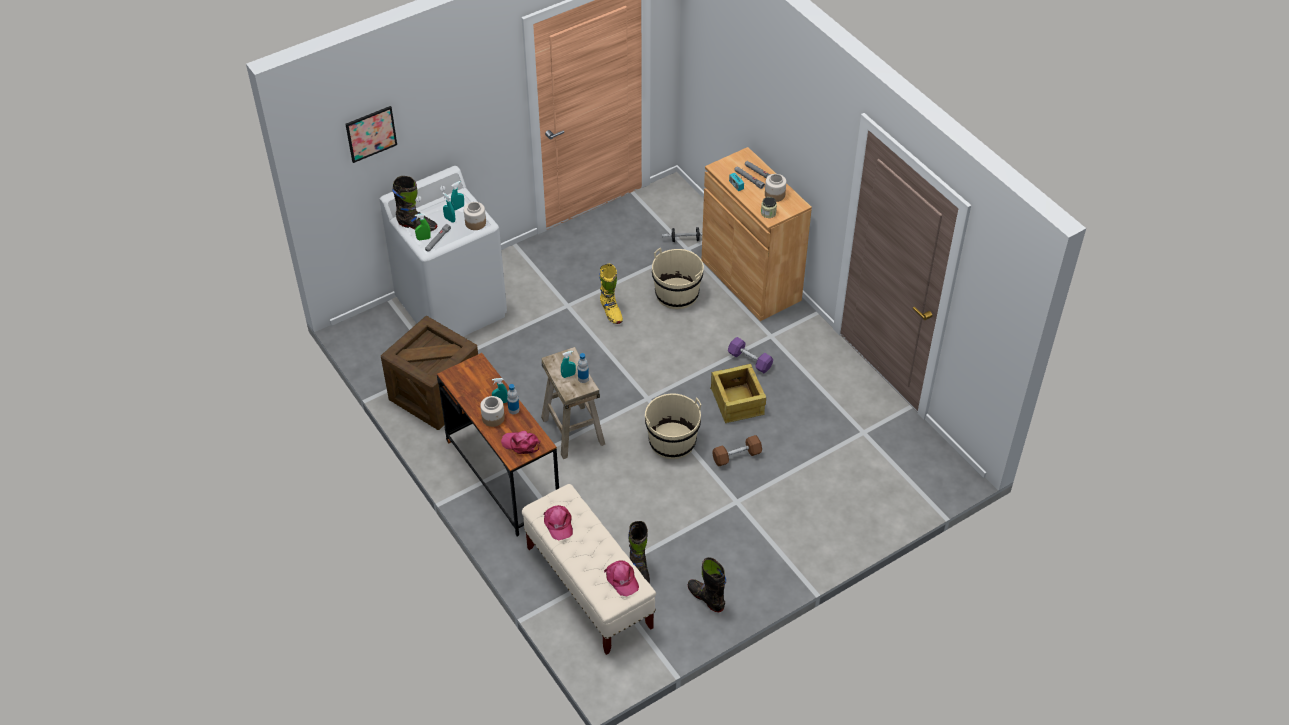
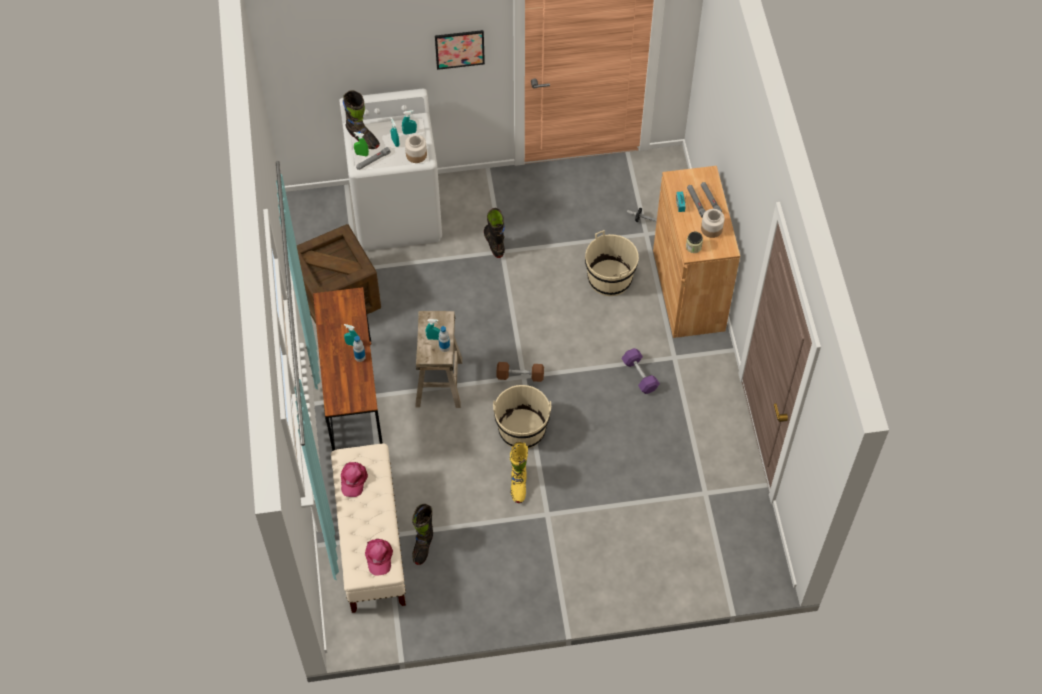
camera: 25 degrees right, 10 degrees up
(371, 133) = (336, 42): picture -> picture (459, 49)
(493, 418) = (338, 358): jar -> none
(521, 444) = (348, 394): pink cap -> none
(611, 312) = (538, 274): yellow boot -> yellow boot (518, 485)
(706, 598) = (467, 597): black boot -> black boot (494, 243)
(736, 456) = (572, 468): brown dumbbell -> brown dumbbell (520, 376)
(737, 402) = (603, 414): crate -> none

